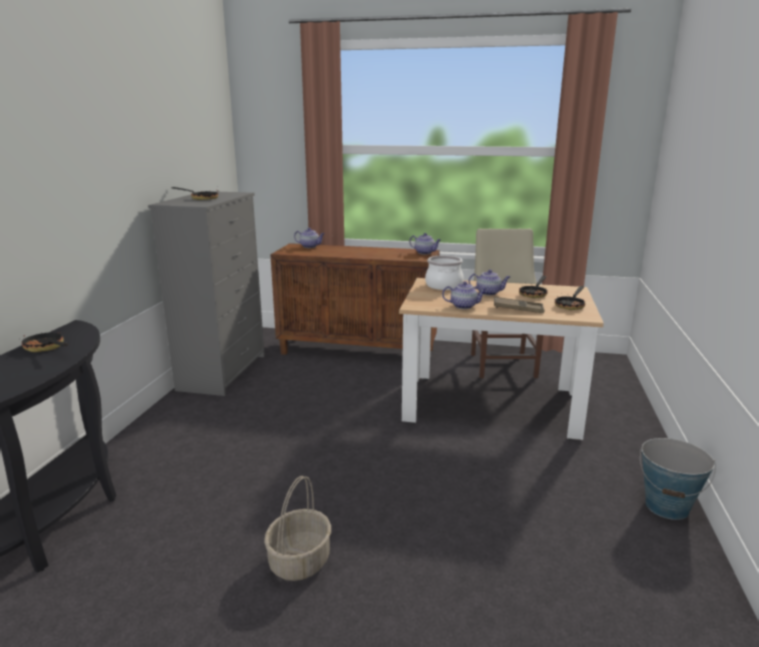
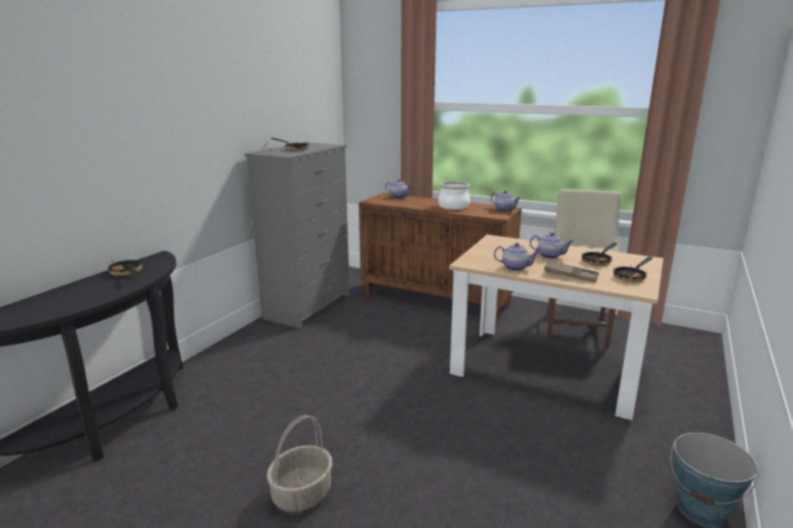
camera: 15 degrees right, 0 degrees up
(444, 285) = (508, 244): cooking pot -> cooking pot (454, 206)

